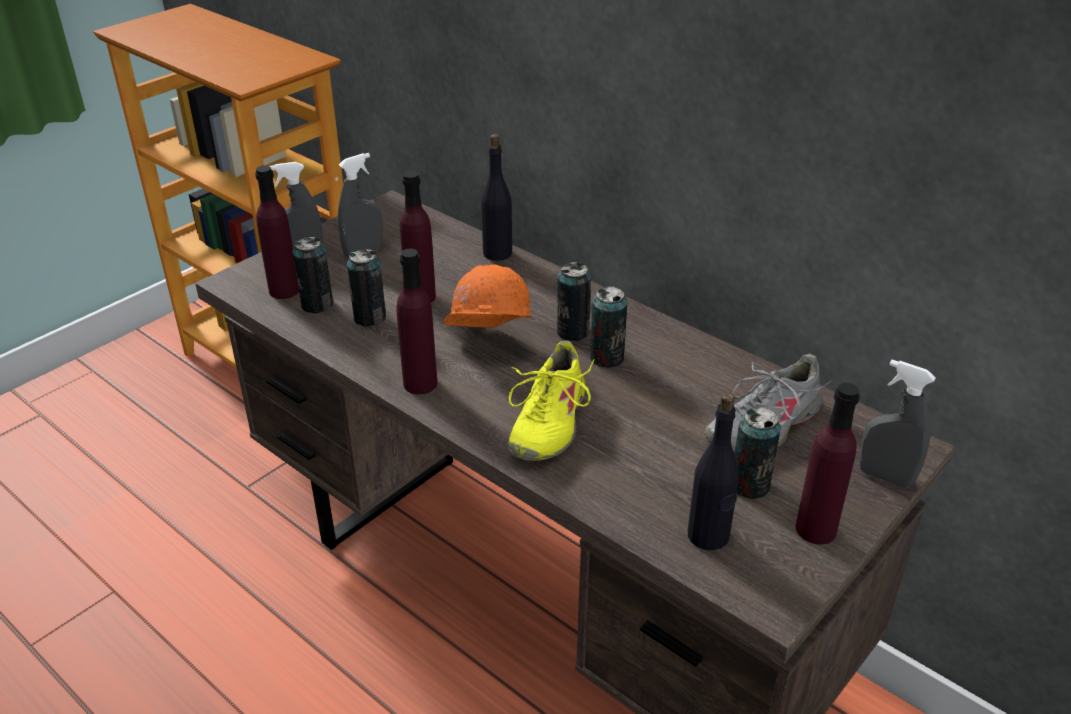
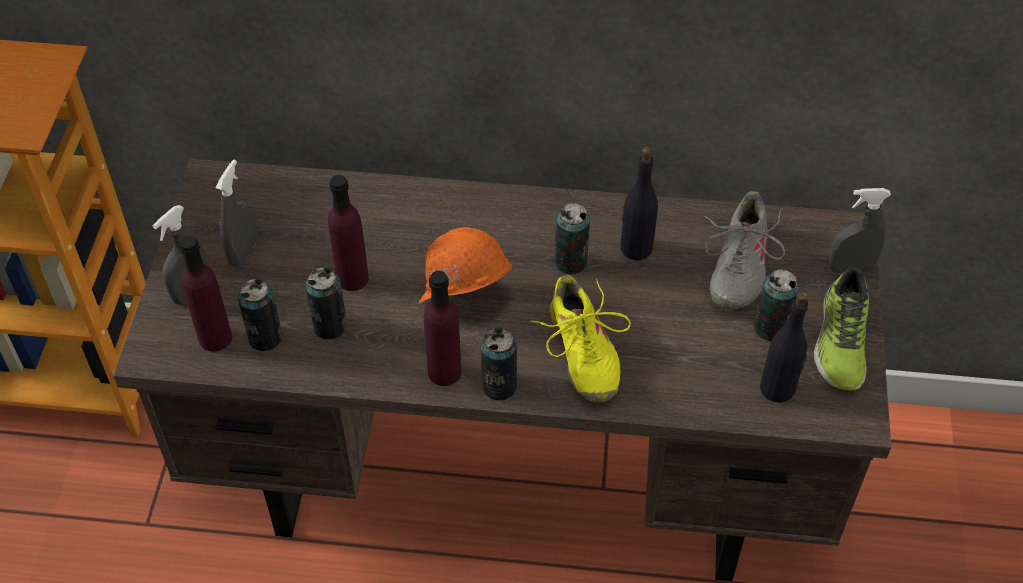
camera: 35 degrees left, 15 degrees up
(497, 253) = (372, 191): black bottle -> black bottle (635, 248)
(573, 332) = (519, 248): can -> can (499, 386)
(815, 529) = (840, 341): purple bottle -> shoe

